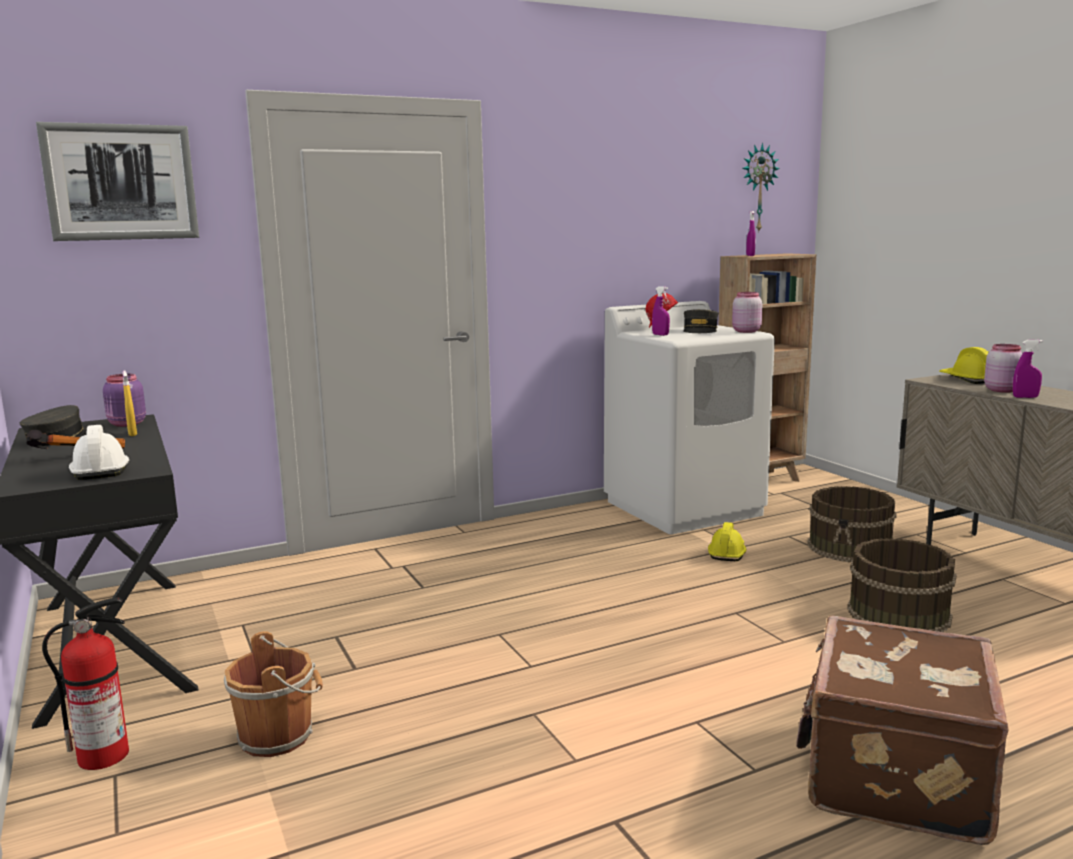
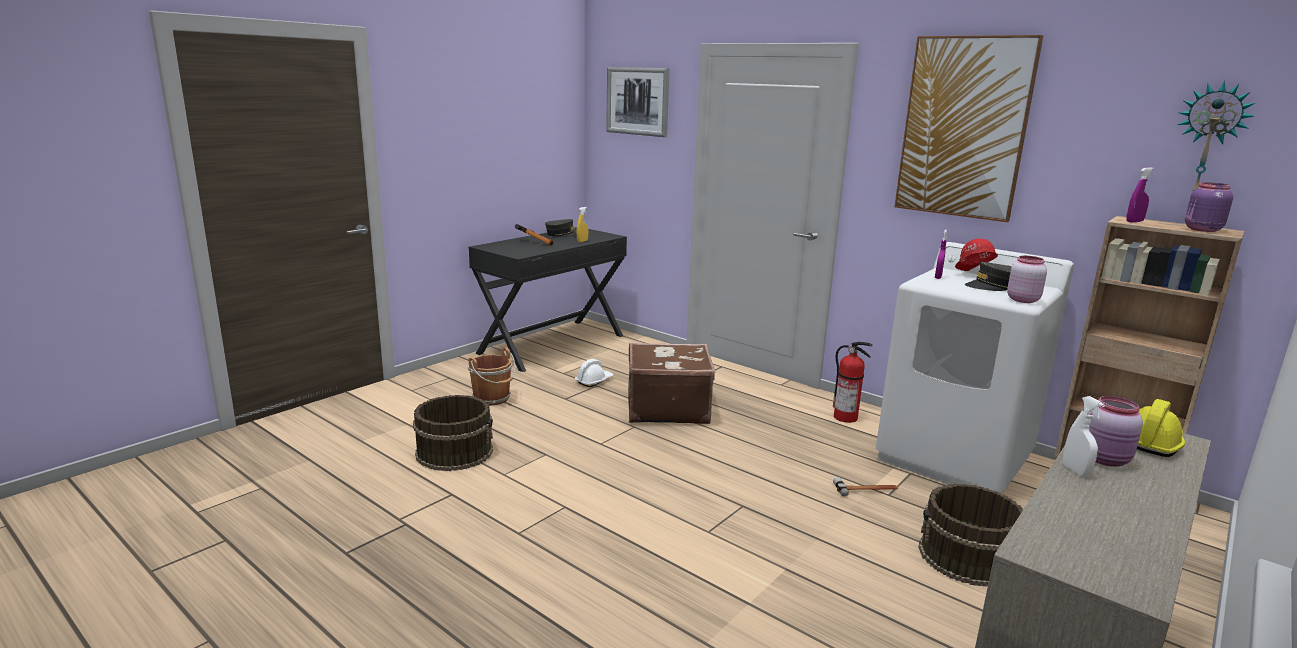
camera: 65 degrees right, 5 degrees up
(100, 470) = (515, 250): white hard hat -> white hard hat (594, 381)
(105, 755) = (462, 371): fire extinguisher -> fire extinguisher (846, 417)
(126, 424) = (600, 237): purple jar -> purple jar (1201, 230)
(598, 191) = (964, 128): none -> picture
(727, 553) = (866, 490): yellow hard hat -> hammer
(893, 776) = (534, 588): brown suitcase -> brown suitcase (667, 408)
(897, 613) = (819, 589): brown bucket -> brown bucket (455, 452)
(1025, 397) = (1075, 471): purple spray bottle -> white spray bottle

